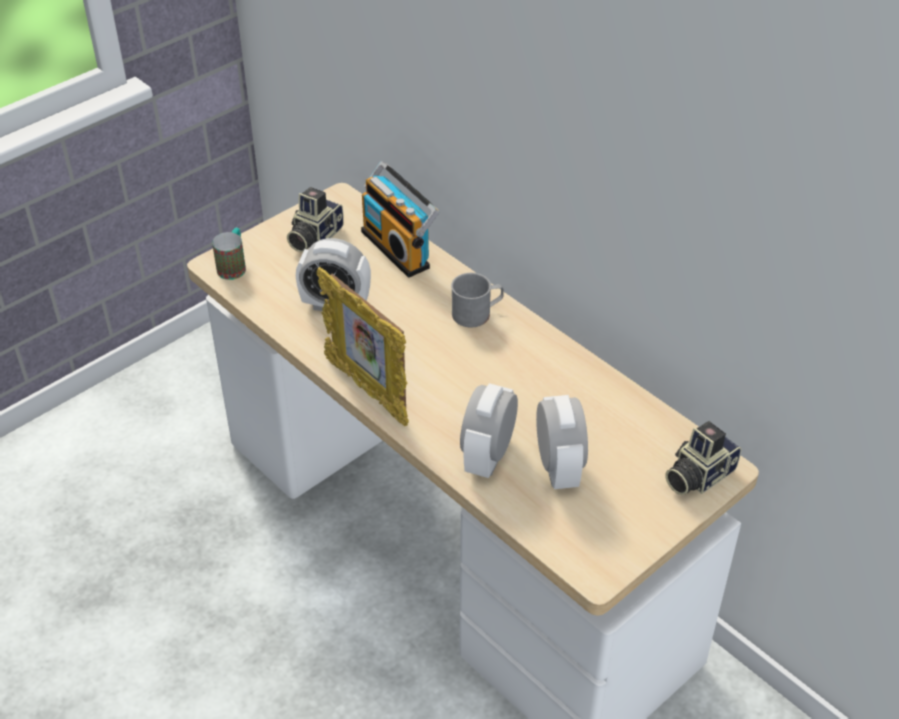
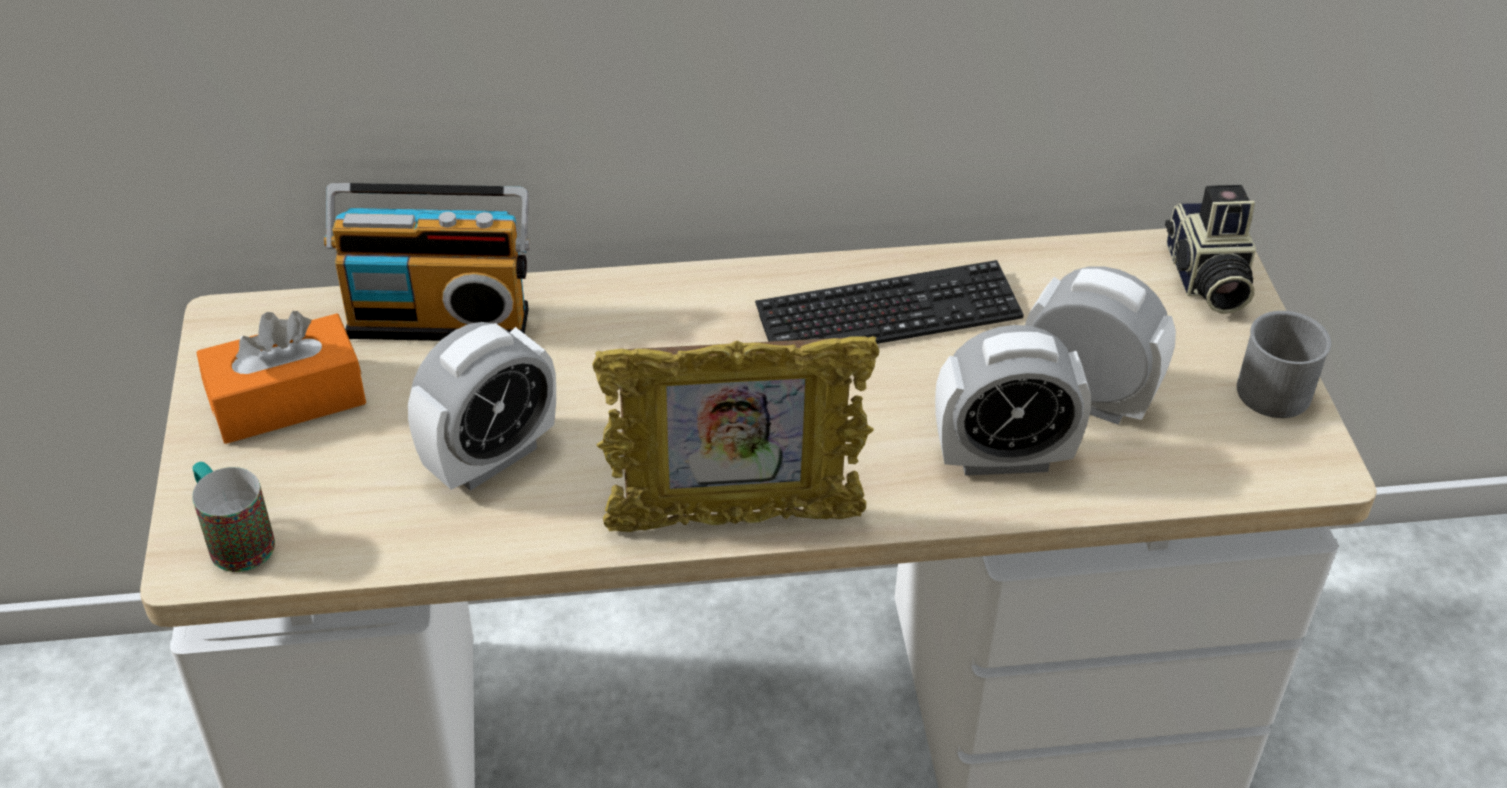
camera: 55 degrees left, 0 degrees up
(313, 237) = (287, 400): camera -> orange tissue box
(477, 313) = (686, 312): grey mug -> grey mug (1274, 384)
(488, 456) = (1002, 458): alarm clock -> alarm clock turned 60 degrees counterclockwise
(544, 375) = (888, 315): none -> keyboard

